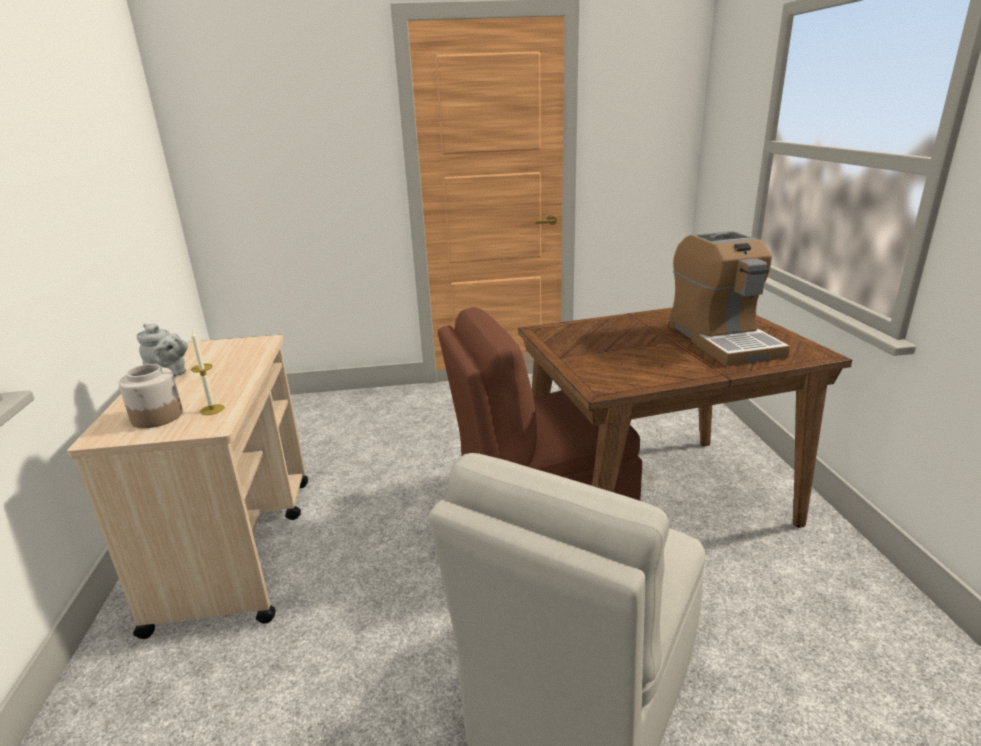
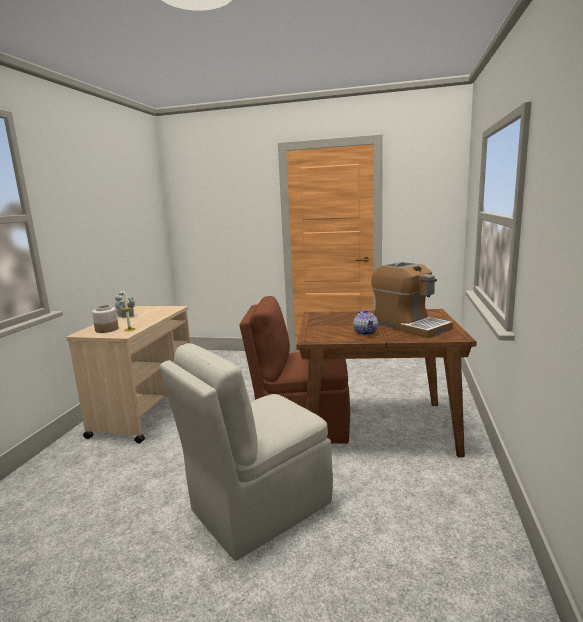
camera: 20 degrees right, 10 degrees down
(673, 362) = (365, 333): none -> teapot
(722, 340) = (409, 326): coffee machine -> coffee machine turned 45 degrees counterclockwise

